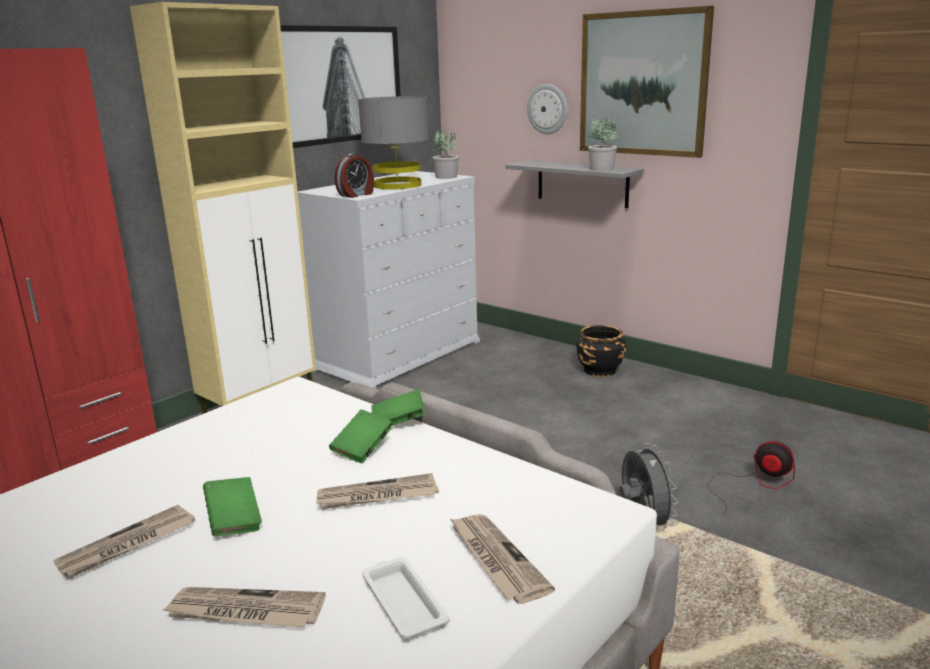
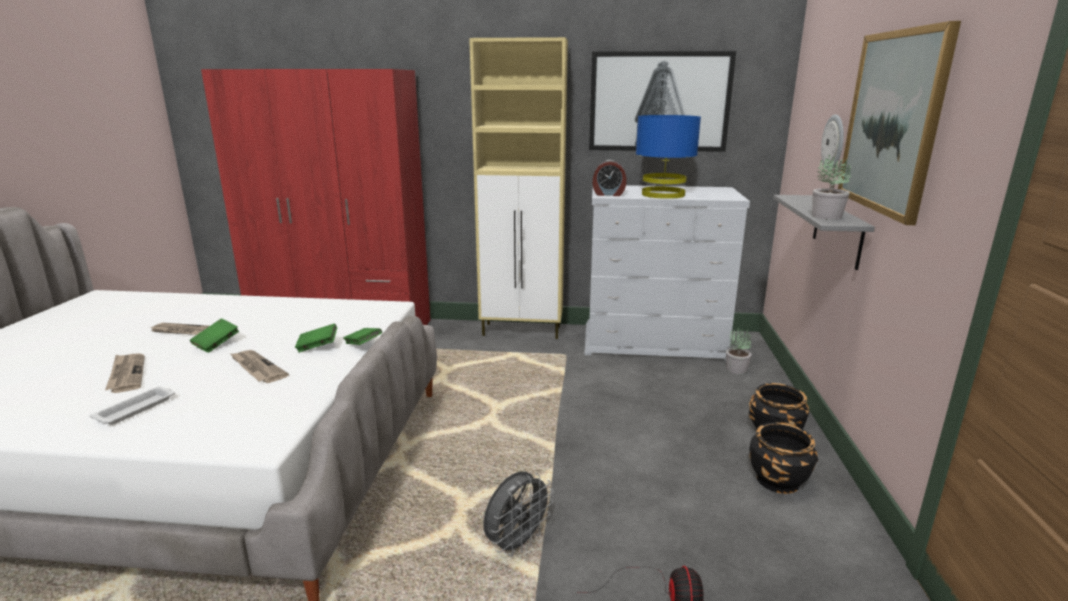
camera: 55 degrees right, 0 degrees up
(397, 185) = (663, 194): grey table lamp -> blue table lamp
(446, 177) = (725, 196): potted plant -> potted plant (736, 369)
(496, 559) = (187, 422): newspaper -> none
(656, 392) = (778, 481): none -> black planter

